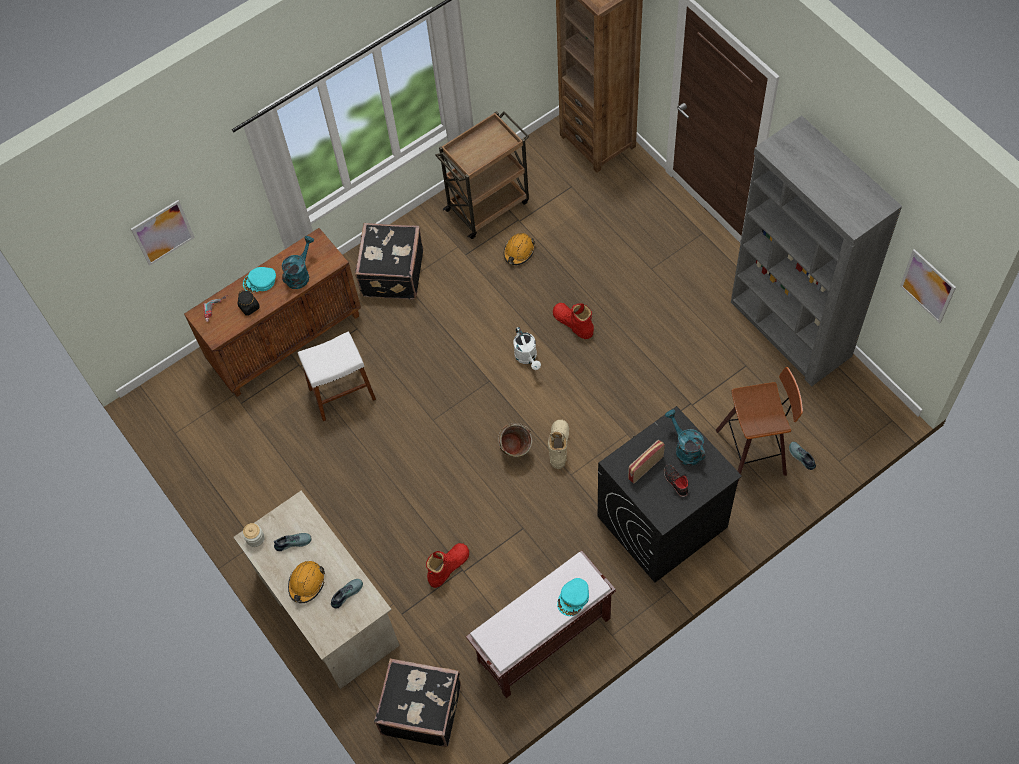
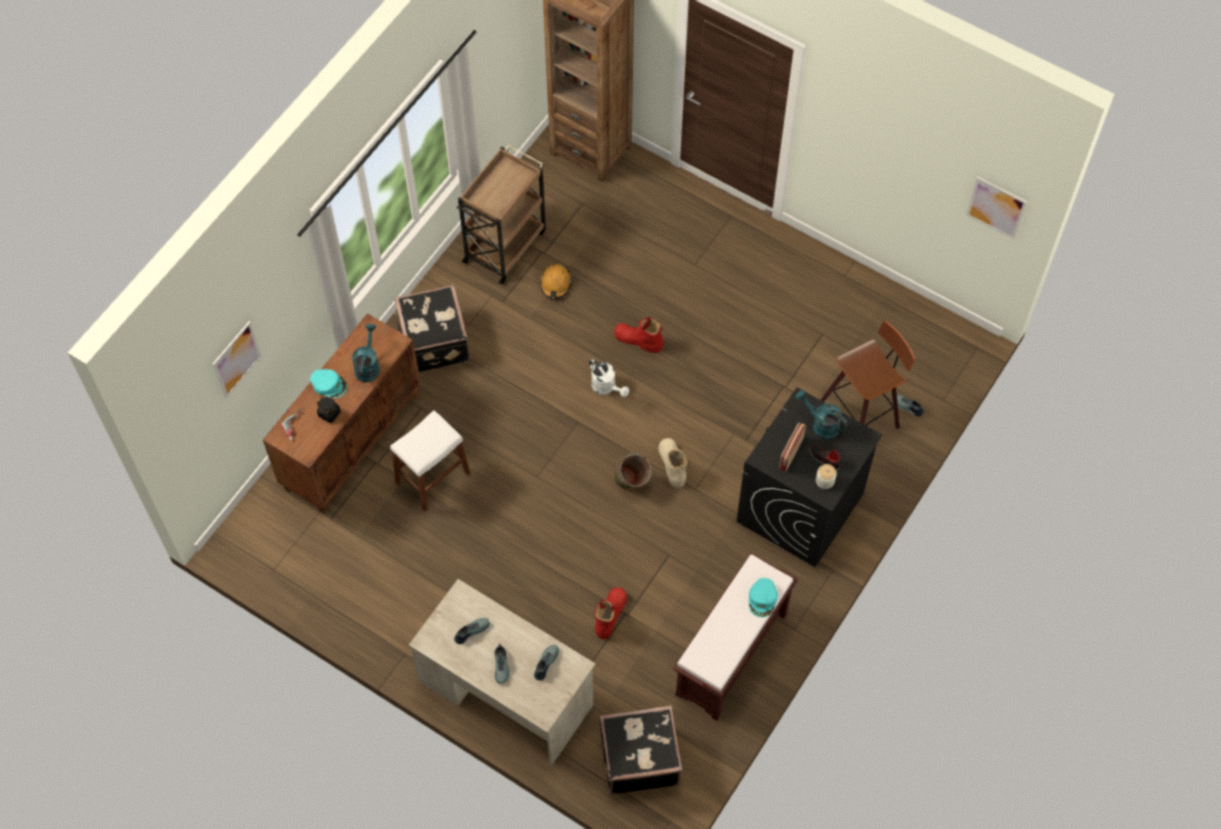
camera: 25 degrees left, 0 degrees up
(255, 538) = (432, 639): jar -> jar (825, 481)
(260, 281) = (329, 385): turquoise cap -> turquoise cap turned 120 degrees counterclockwise
(306, 583) = (502, 666): orange hard hat -> shoe
(790, 330) = (851, 287): grey bookcase -> none

